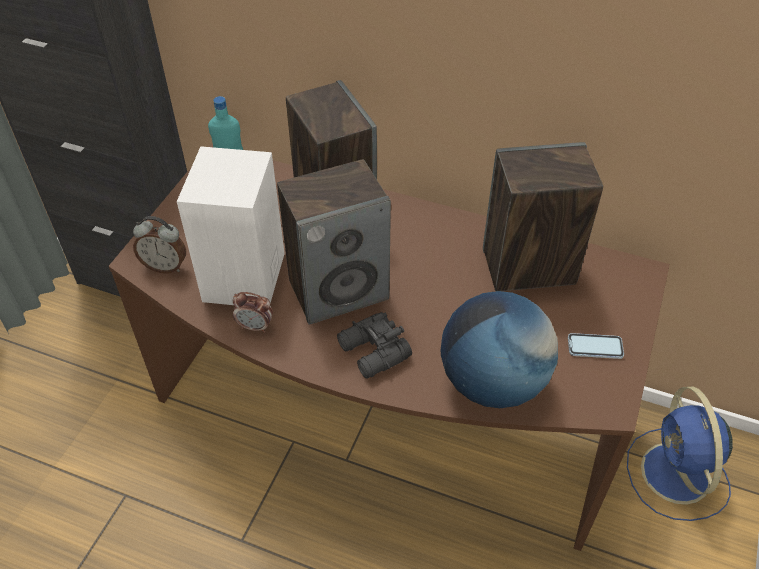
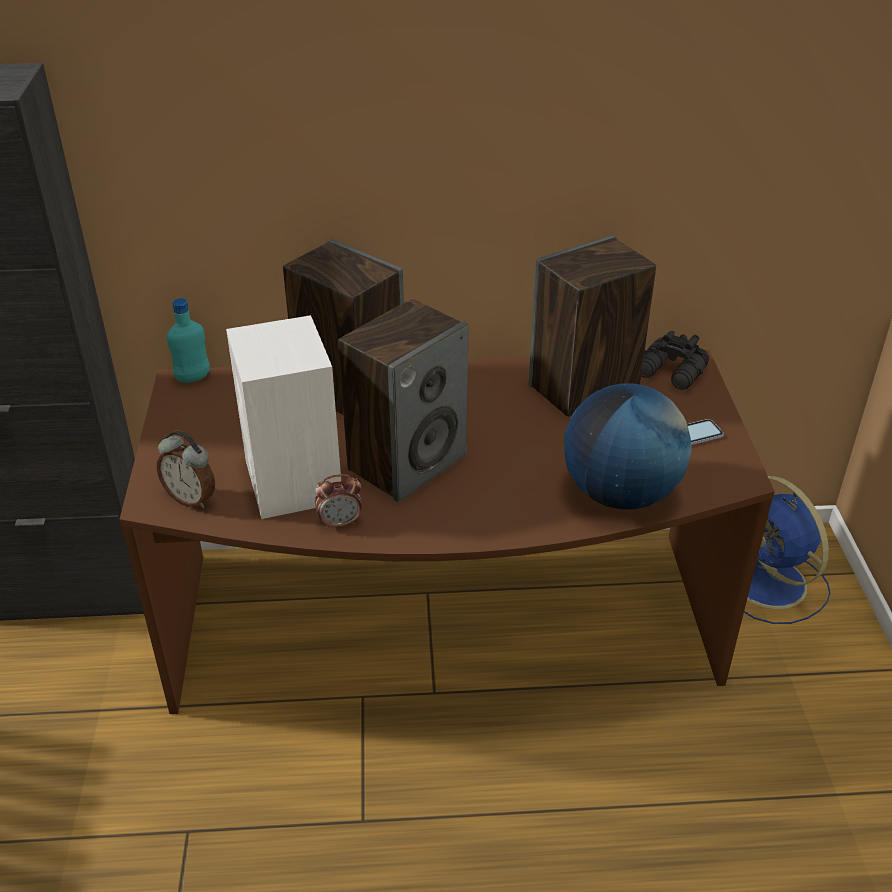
camera: 25 degrees left, 10 degrees down
(165, 266) = (191, 498): alarm clock -> alarm clock turned 45 degrees clockwise
(373, 353) = (484, 506): black binoculars -> black binoculars (671, 373)

